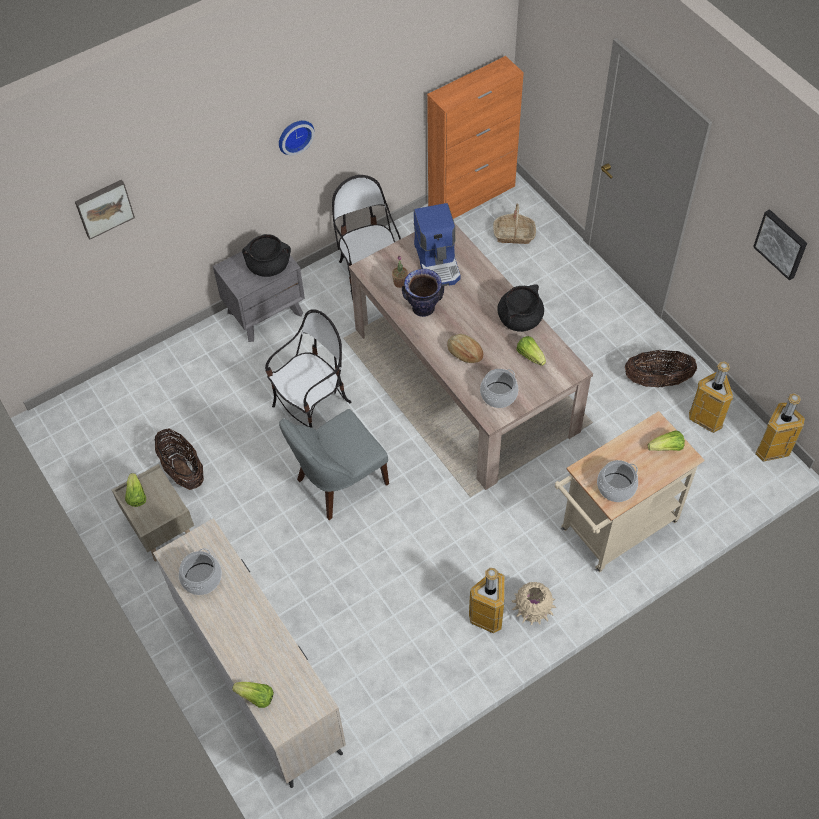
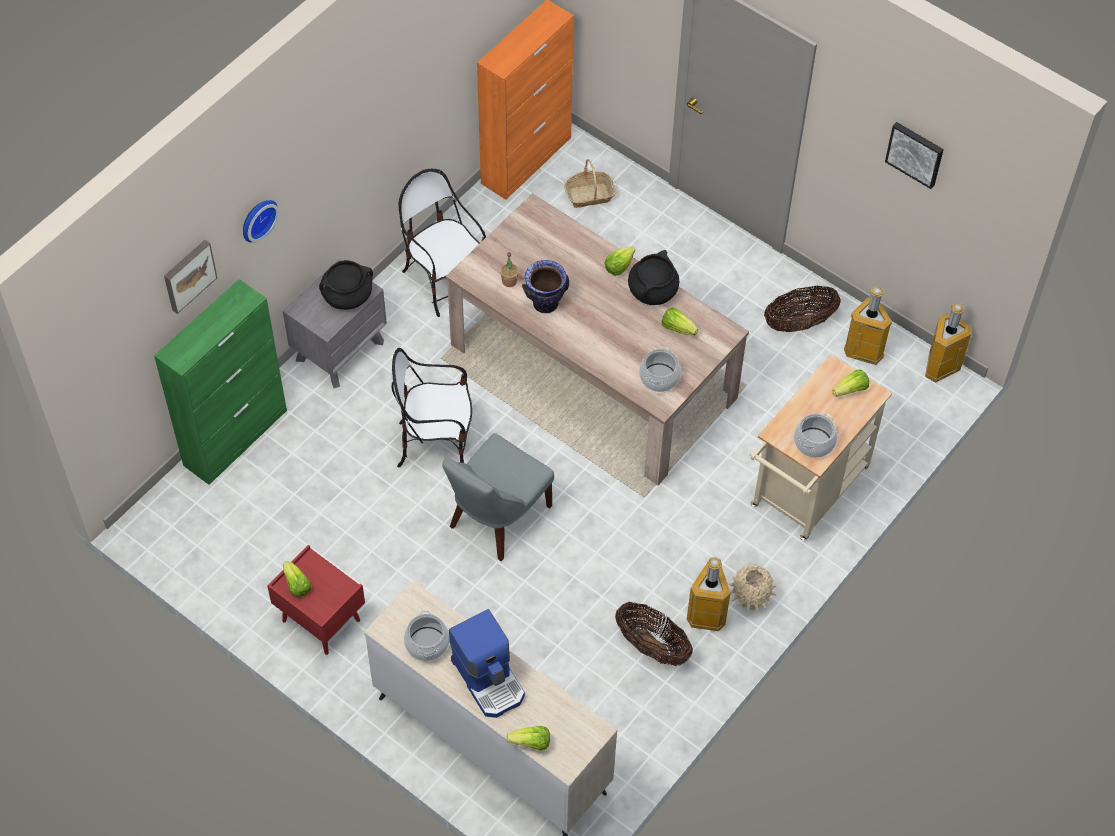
camera: 20 degrees left, 0 degrees up
(156, 362) = (236, 437): none -> green cabinet
(161, 530) = (320, 620): beige nightstand -> red nightstand
(183, 470) = (317, 550): basket -> basket (652, 646)
(294, 135) = (356, 144): wall clock -> wall clock (257, 218)
(312, 407) = (436, 444): chair -> chair turned 120 degrees counterclockwise
(438, 262) = (542, 249): coffee machine -> coffee machine (489, 679)
(464, 353) = (607, 342): bread -> none
(498, 292) = (618, 266): none -> lettuce

